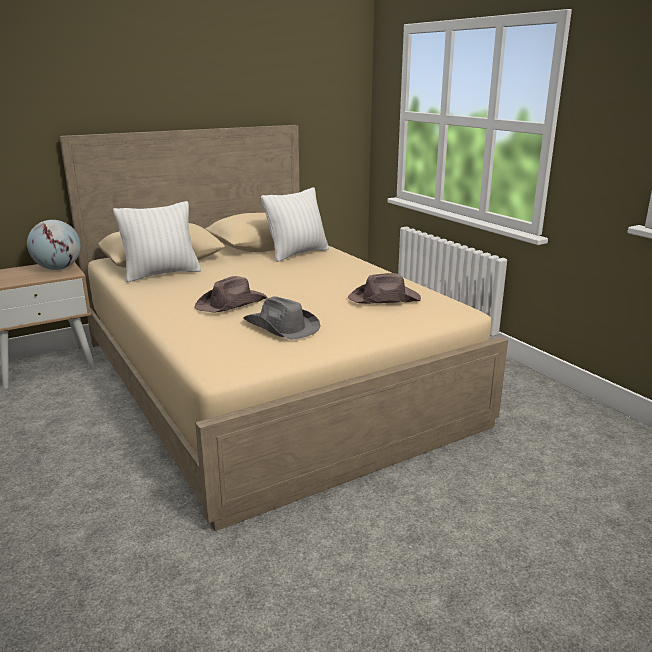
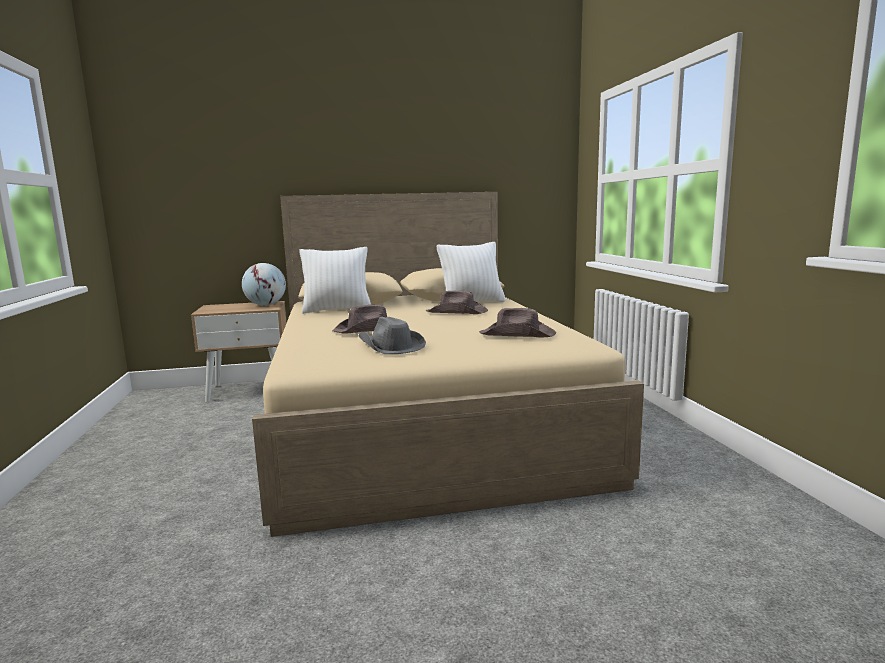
camera: 20 degrees right, 10 degrees down
(296, 270) = (457, 312): none -> brown hat

